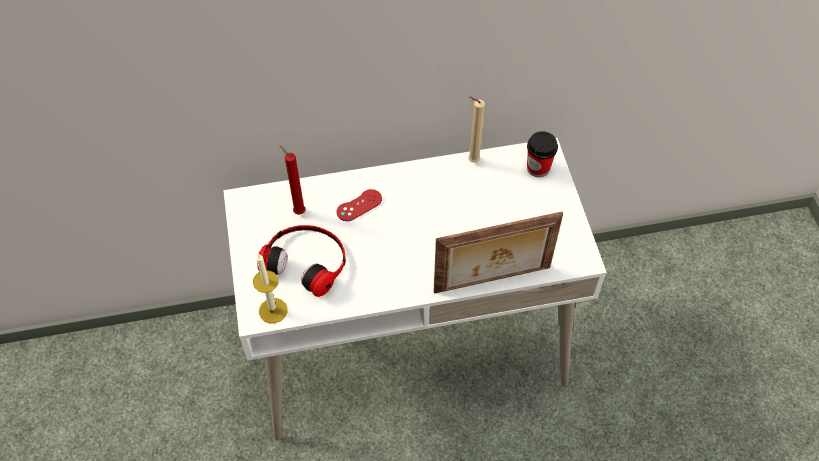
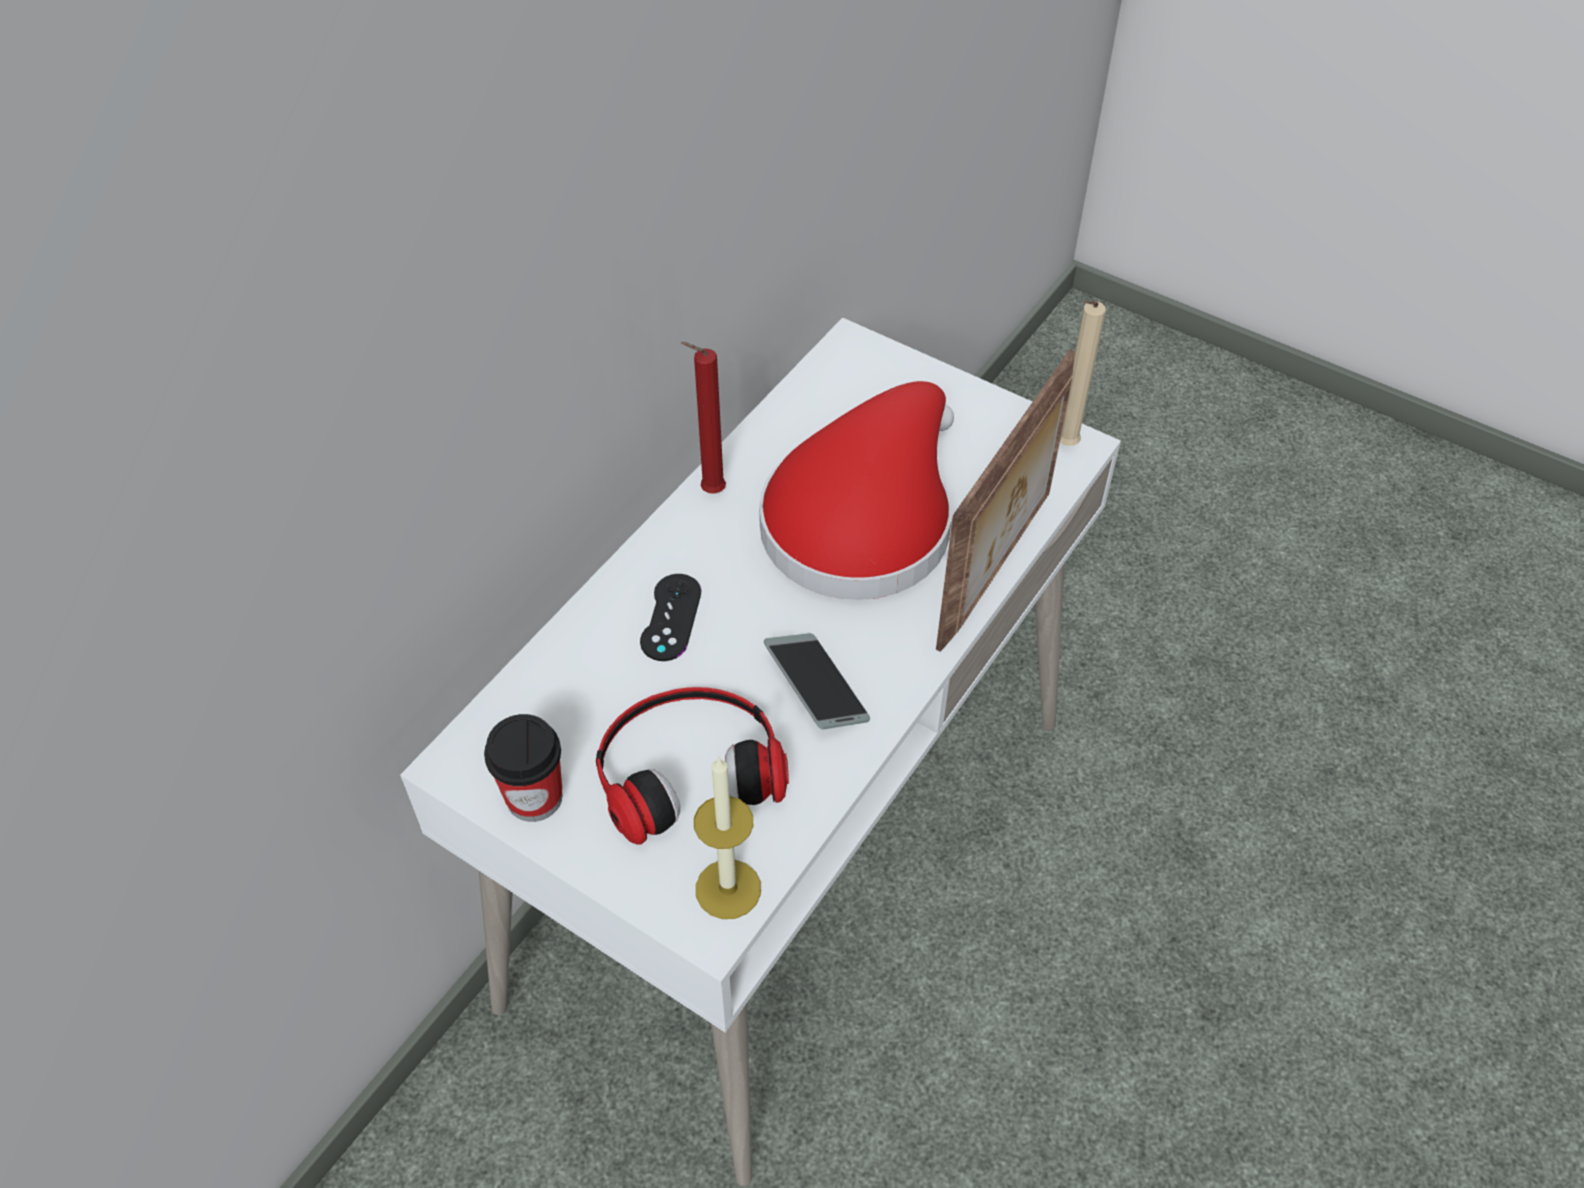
camera: 45 degrees left, 5 degrees down
(298, 211) = (579, 703): red candle -> red candle (709, 492)
(359, 205) = (671, 617): red game controller -> black game controller
(376, 270) = (816, 688): none -> phone
(467, 223) = (863, 518): none -> red hat
(471, 161) = (763, 430): beige candle -> beige candle (1063, 446)
(538, 168) = (867, 373): cup -> cup (534, 797)

